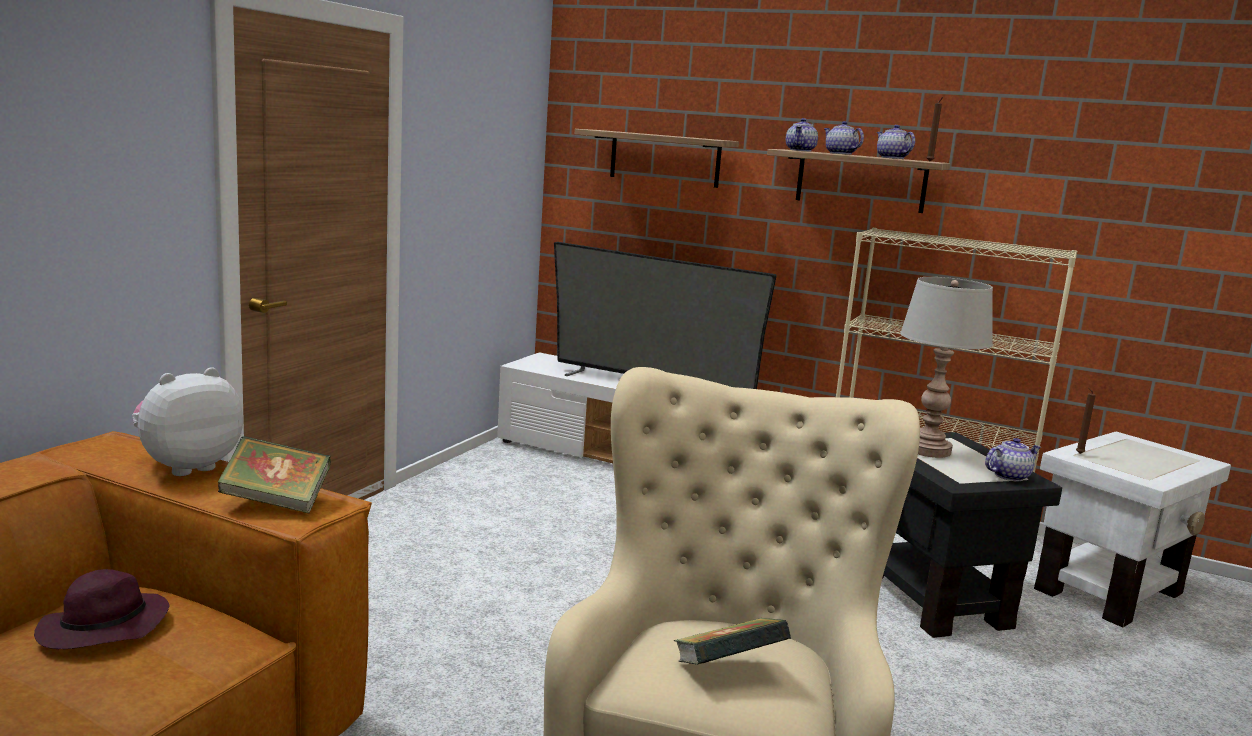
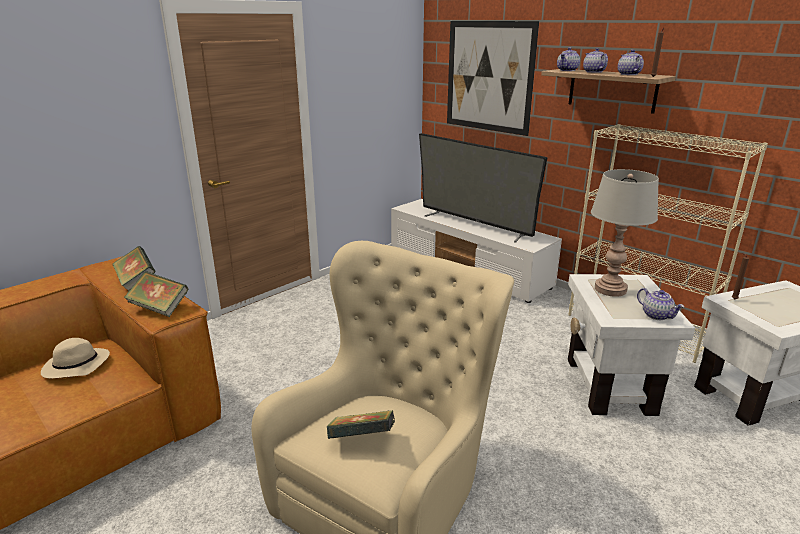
camera: 20 degrees right, 10 degrees up
(102, 629) = (75, 367): purple hat -> beige hat
(187, 466) = (136, 281): plush toy -> book
(665, 158) = (489, 77): shelf -> picture
(930, 599) = (608, 385): black side table -> white side table
(1009, 476) = (657, 315): teapot -> teapot turned 60 degrees clockwise

